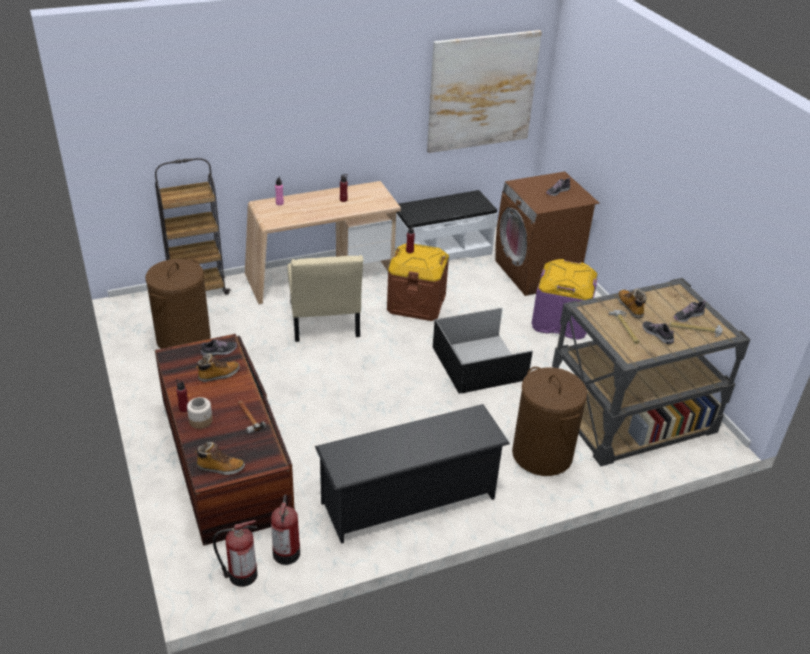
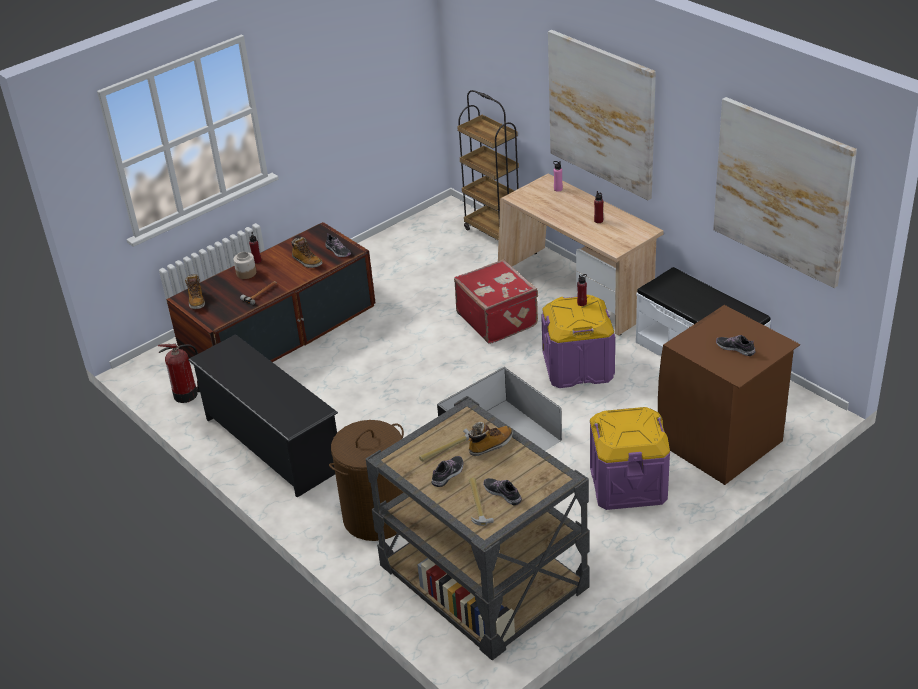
camera: 75 degrees right, 0 degrees up
(183, 338) = (418, 252): brown laundry basket -> none
(241, 575) = (156, 380): fire extinguisher -> none
(307, 115) = (601, 114): none -> picture
(324, 323) = (498, 319): beige chair -> red suitcase
(416, 303) = (578, 367): brown storage box -> purple storage box

